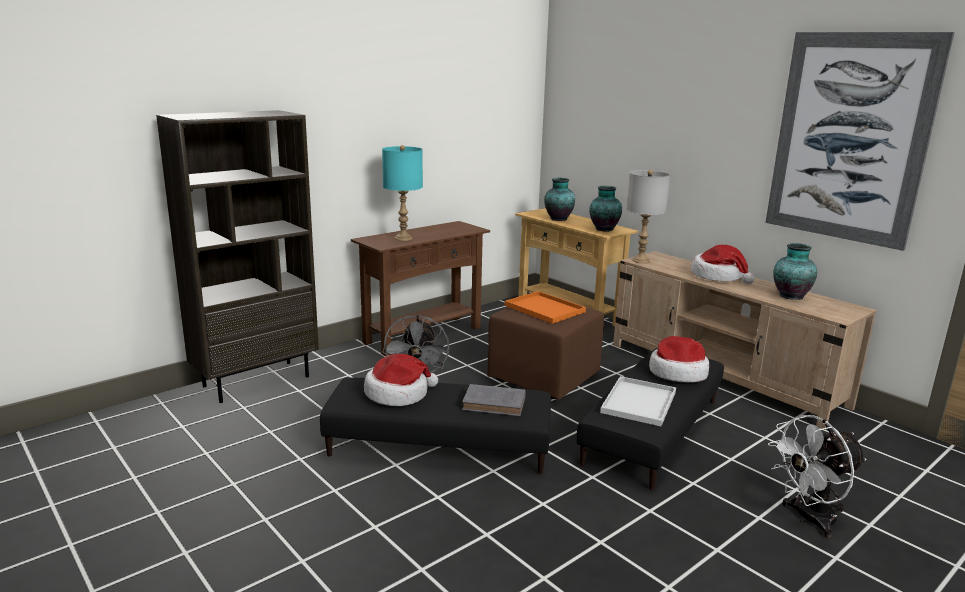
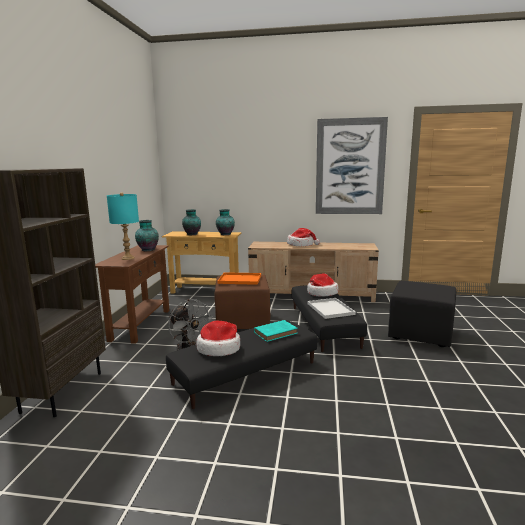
camera: 40 degrees left, 5 degrees down
(496, 404) = (276, 333): grey book -> turquoise book
(641, 261) = (257, 246): grey table lamp -> none
(790, 296) = (340, 245): vase -> vase (147, 250)
(808, 519) = (421, 334): white fan -> black ottoman

